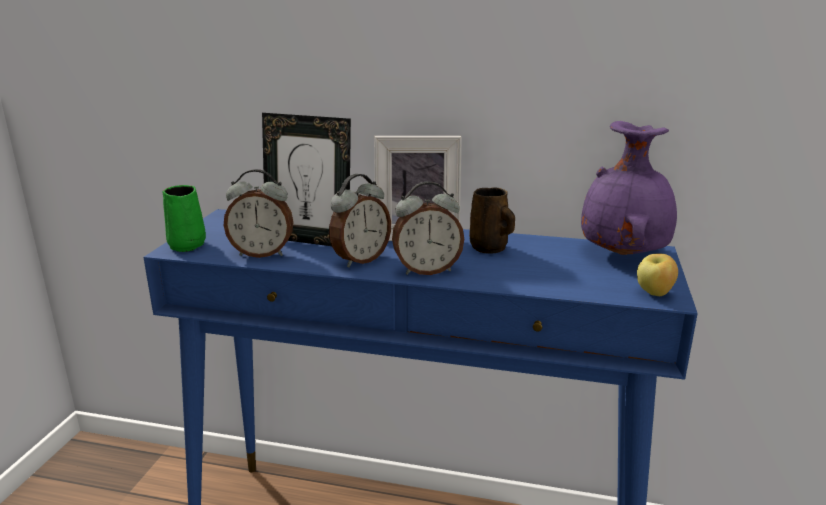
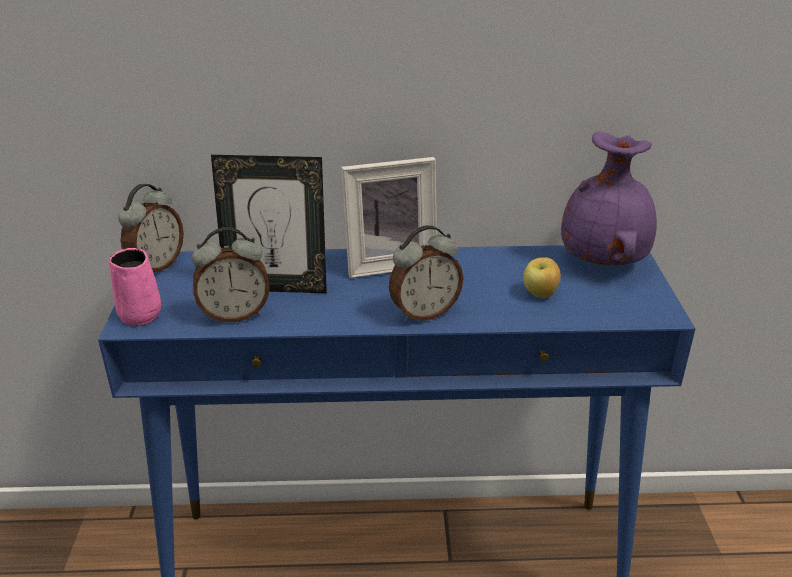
camera: 15 degrees left, 10 degrees up
(188, 244) = (141, 313): green mug -> pink mug
(360, 259) = (347, 308): alarm clock -> alarm clock (156, 265)
(490, 248) = (472, 272): brown mug -> none
(655, 293) = (650, 309): apple -> apple (540, 294)

